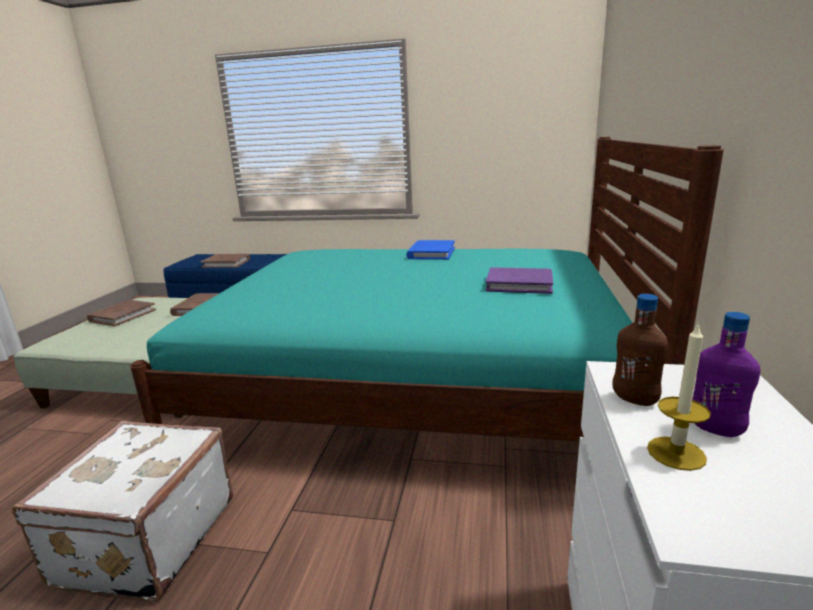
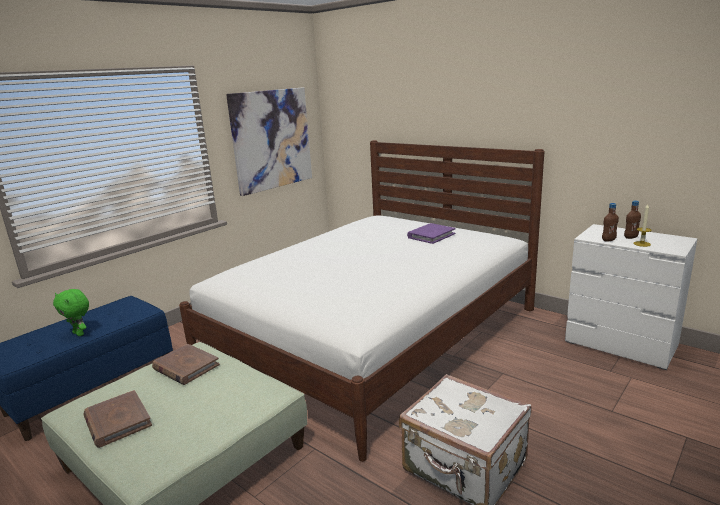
camera: 60 degrees left, 0 degrees up
(226, 263) = (79, 333): brown book -> green plush toy
(414, 386) = (373, 335): turquoise bed -> white bed
(431, 253) = (330, 240): blue book -> none
(501, 130) = (271, 139): none -> picture
(715, 429) = (630, 237): purple bottle -> brown bottle

